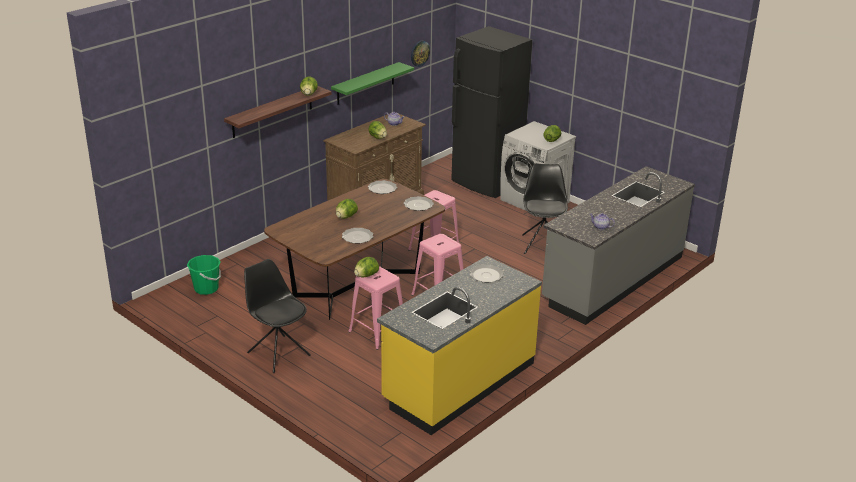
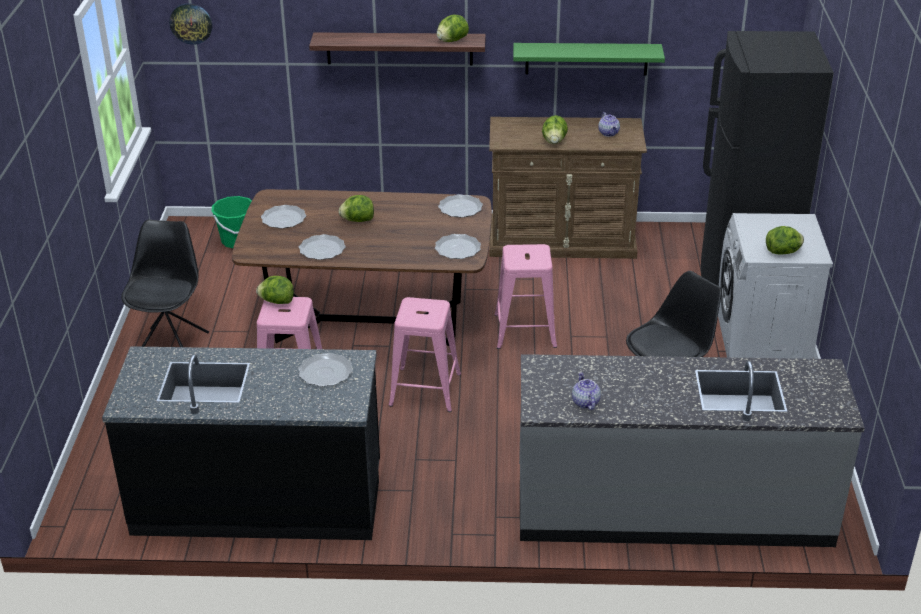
camera: 50 degrees right, 5 degrees up
(307, 235) = (283, 219): none -> plate
(419, 53) = (711, 42): wall clock -> wall clock (191, 23)
(458, 382) = (258, 500): yellow counter -> black counter

